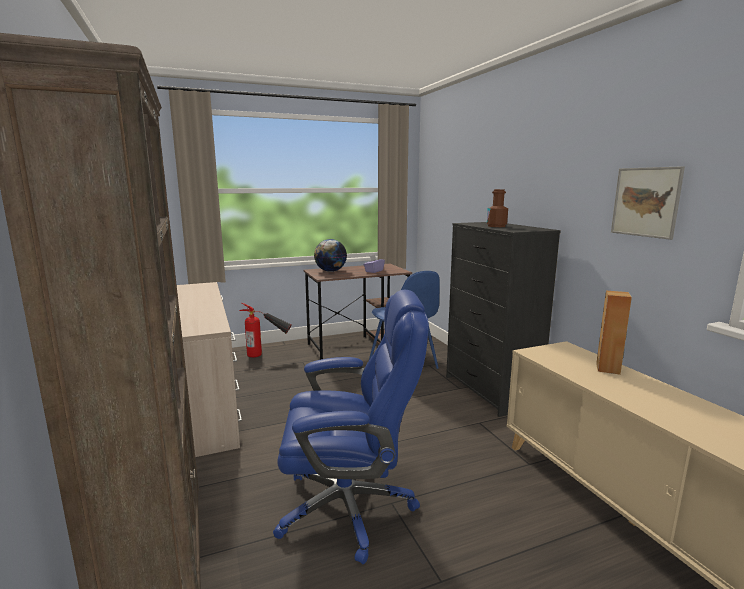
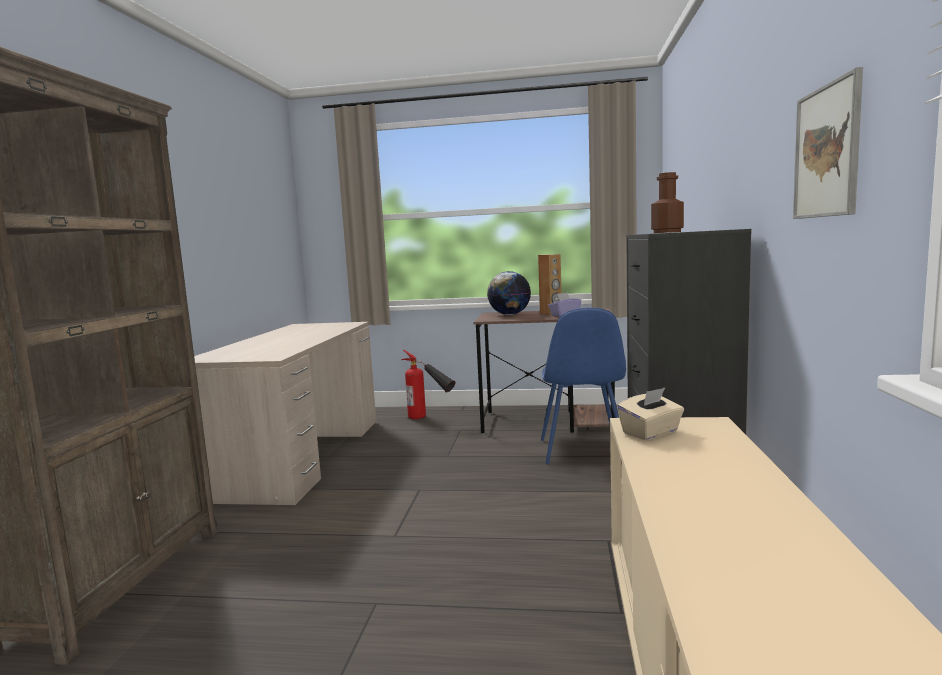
camera: 30 degrees right, 5 degrees down
(349, 506) = (327, 592): blue office chair -> none
(550, 357) = (651, 433): none -> beige tissue box
(608, 369) = (726, 459): brown speaker -> brown speaker (551, 313)

